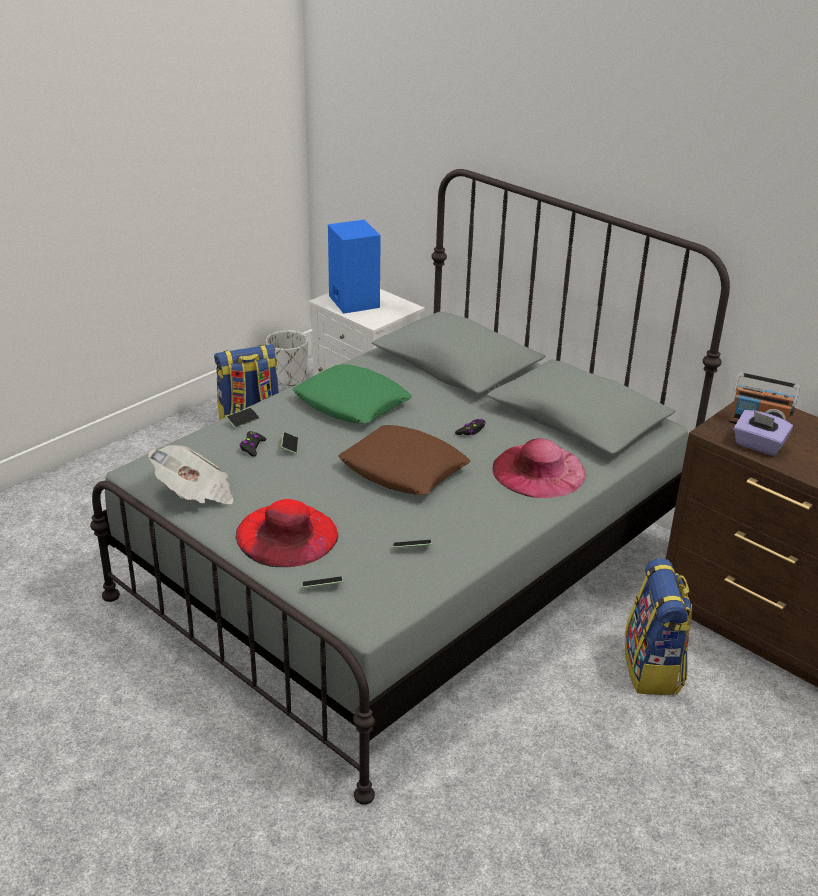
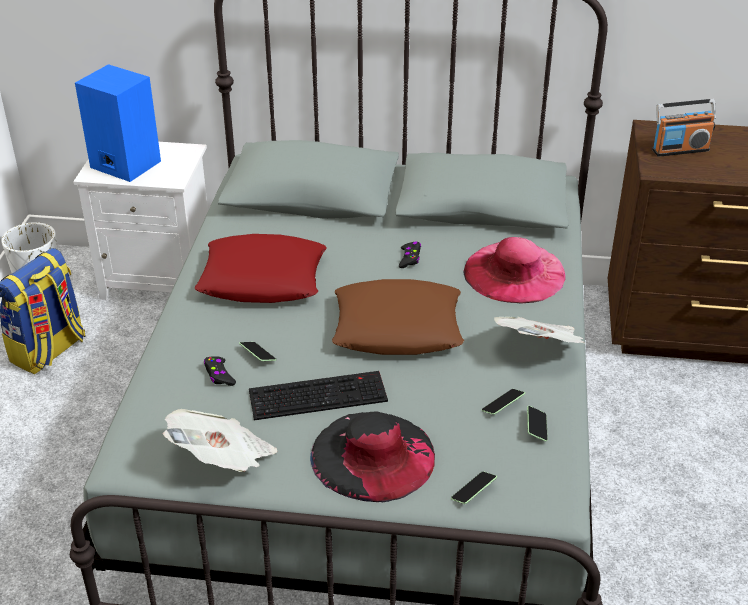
camera: 35 degrees left, 5 degrees up
(243, 421) = (173, 350): phone -> phone (536, 428)
(287, 535) = (373, 455): red hat -> black hat
(299, 485) = (319, 394): none -> keyboard
(352, 403) = (263, 279): green pillow -> red pillow
(490, 526) = (540, 348): none -> newspaper
(653, 669) = (663, 416): backpack -> none
(758, 446) = (703, 169): purple tissue box -> none

